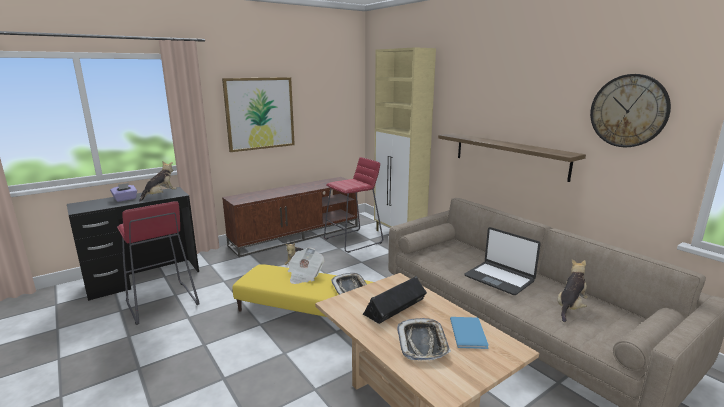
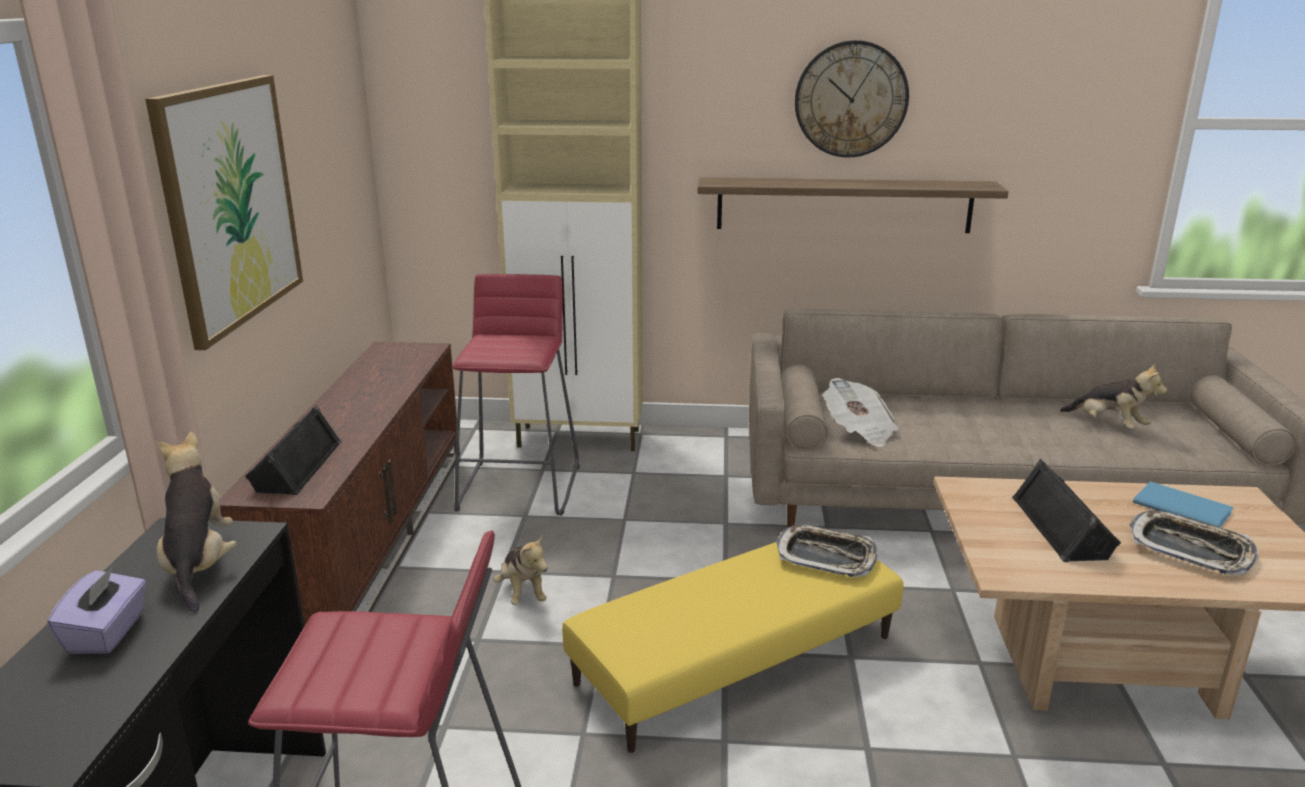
camera: 50 degrees left, 5 degrees up
(252, 195) = (295, 466): none -> black speaker
(304, 275) = (712, 583): newspaper -> newspaper (859, 431)
(499, 278) = (986, 425): laptop -> none
(570, 307) = (1108, 425): plush toy -> plush toy turned 150 degrees clockwise
(628, 111) = (1062, 103): wall clock -> wall clock (851, 99)

